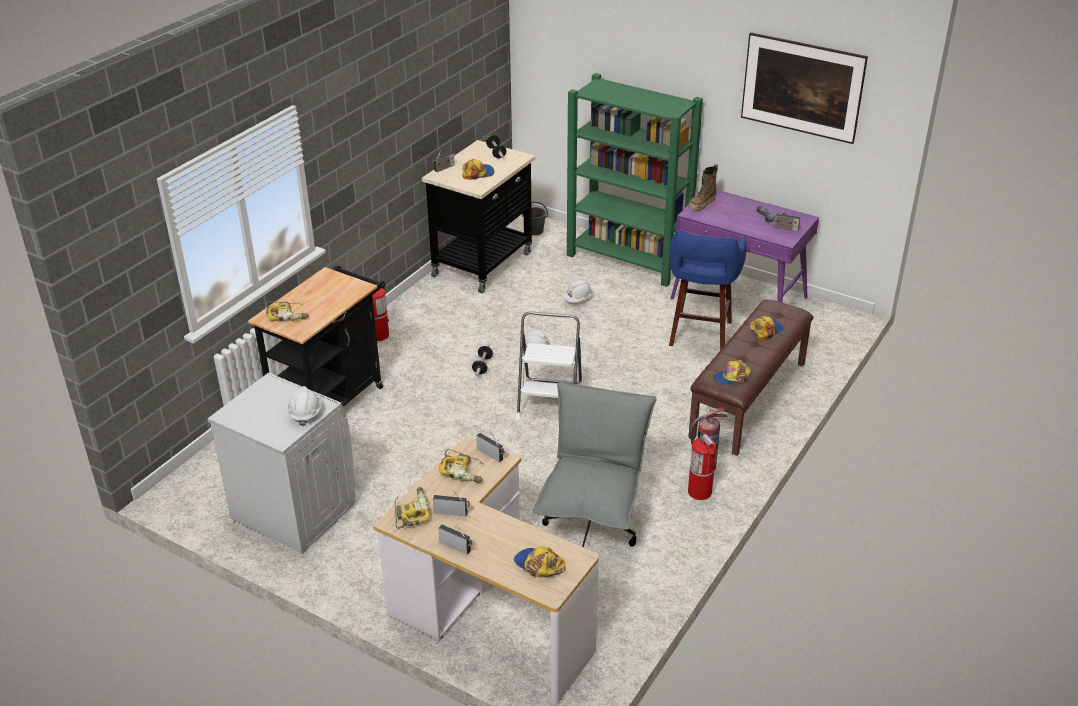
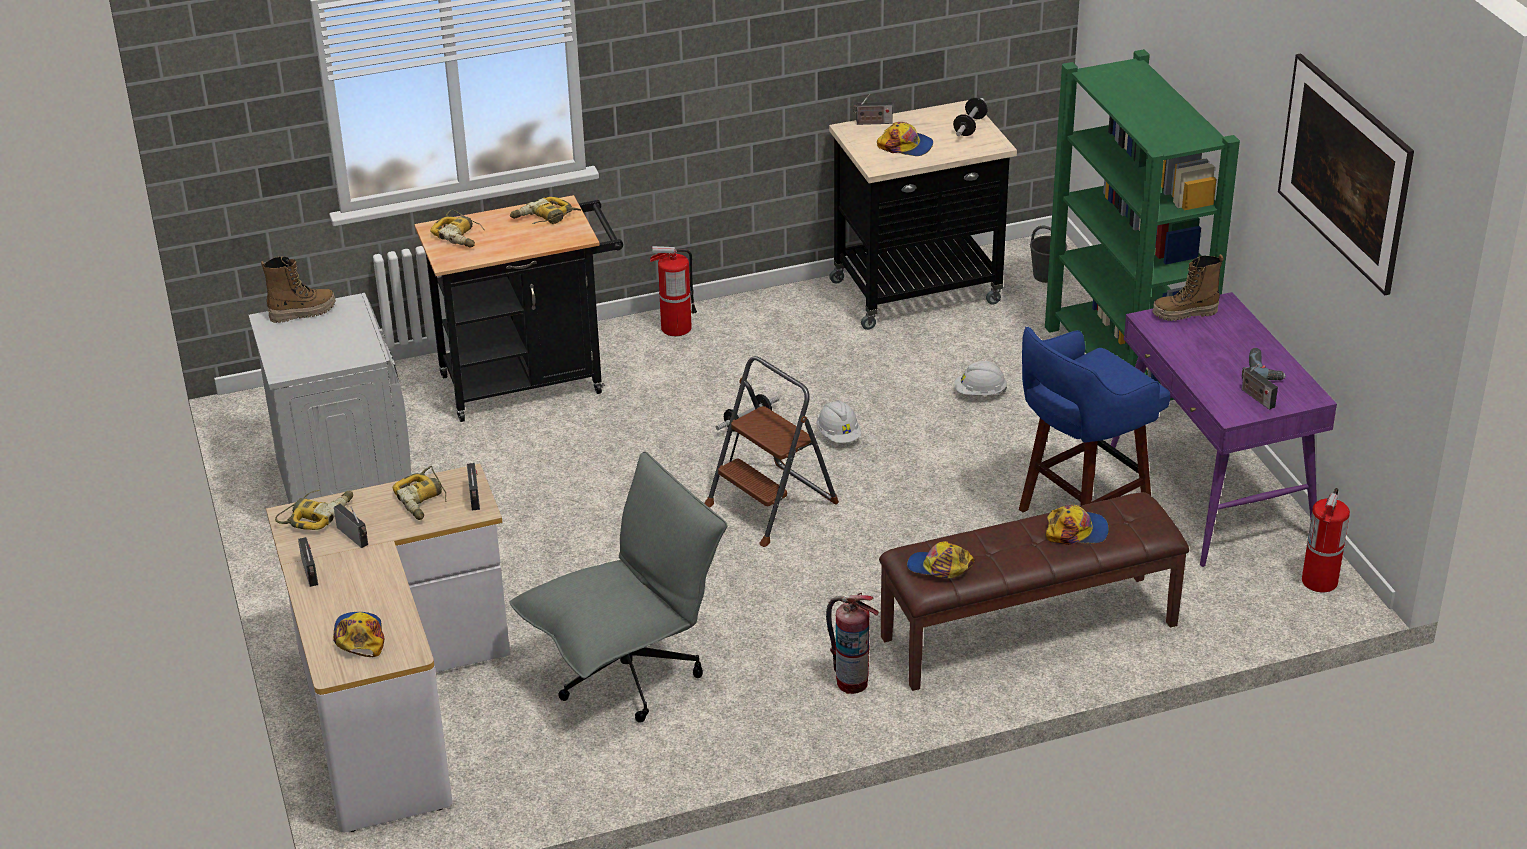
camera: 40 degrees right, 0 degrees up
(243, 401) = (302, 312): none -> boot
(305, 414) = (340, 355): white hard hat -> none
(326, 285) = (545, 218): none -> power drill
(550, 399) = (776, 502): white step ladder -> brown step ladder
(700, 492) = (804, 707): fire extinguisher -> fire extinguisher (1319, 581)

